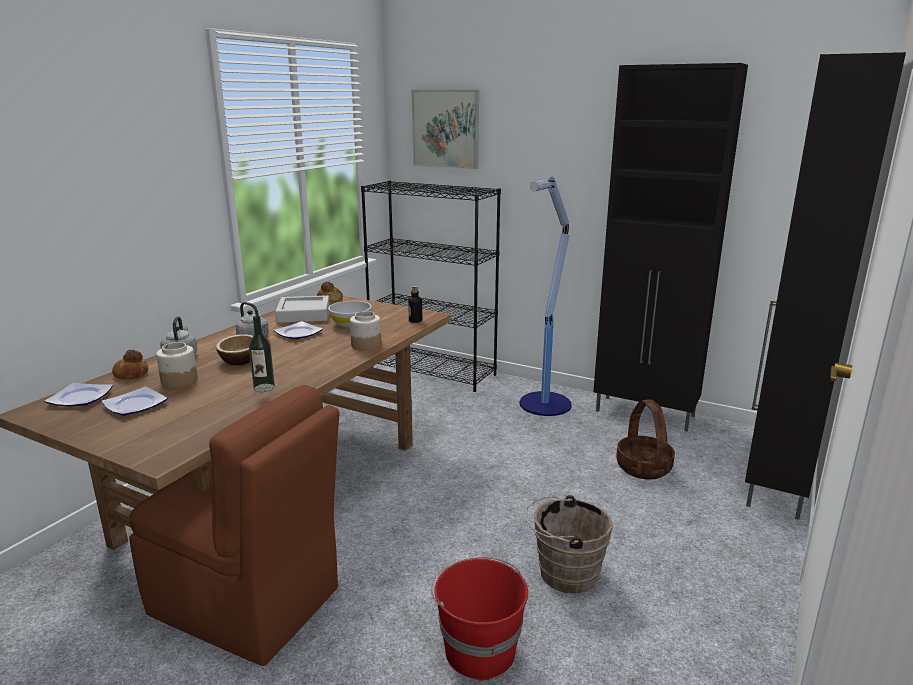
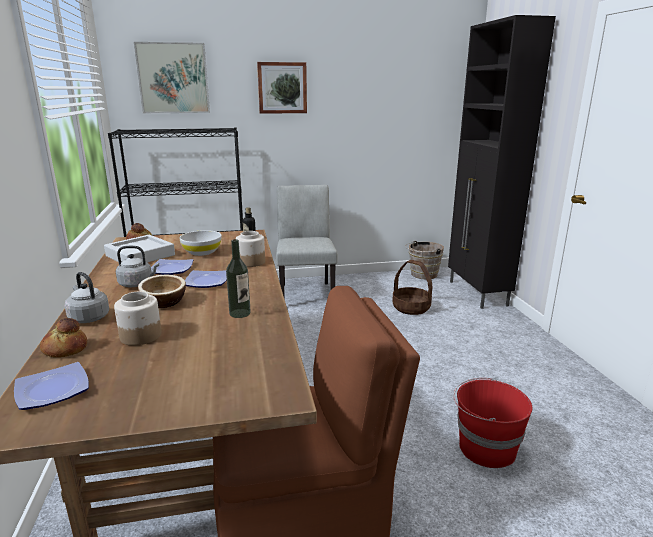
camera: 40 degrees left, 0 degrees up
(135, 406) = (143, 371): plate -> plate (207, 282)
(544, 405) = (306, 292): floor lamp -> grey chair
(561, 143) = (282, 88): none -> picture
(563, 573) = (459, 382): brown bucket -> brown bucket (422, 275)
(646, 414) = (370, 279): black cabinet -> none

